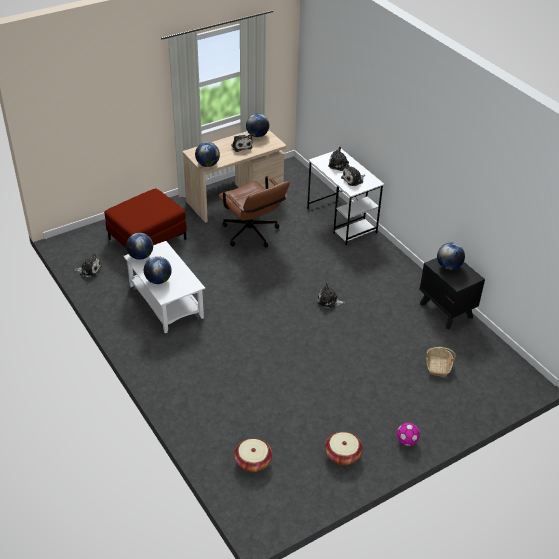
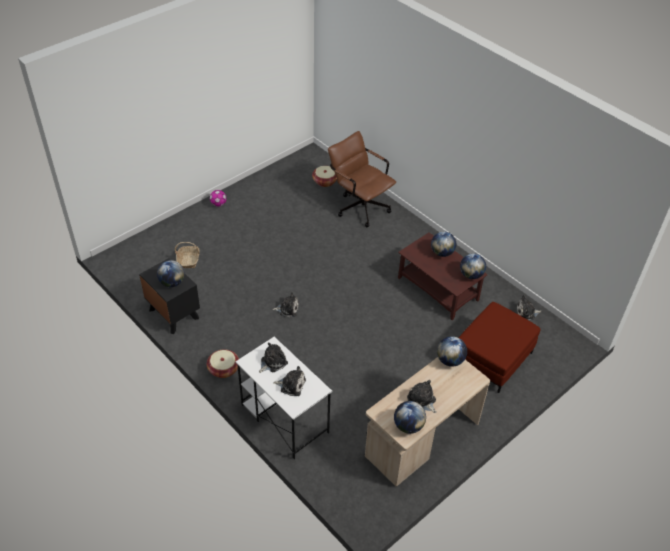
camera: 170 degrees right, 5 degrees up
(165, 301) = (438, 289): white coffee table -> brown coffee table
(253, 235) = (382, 380): brown office chair -> brown office chair (359, 206)
(342, 455) = (264, 191): basket -> basket (223, 369)

